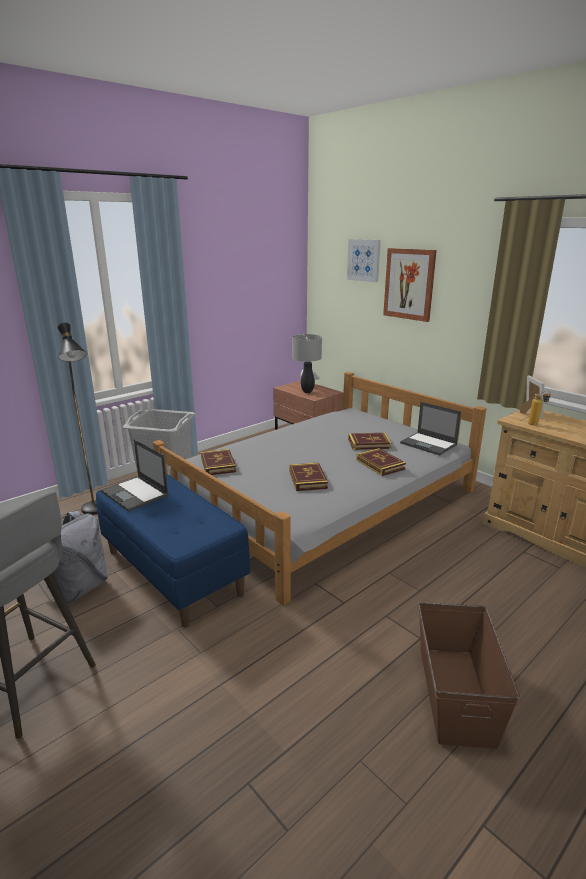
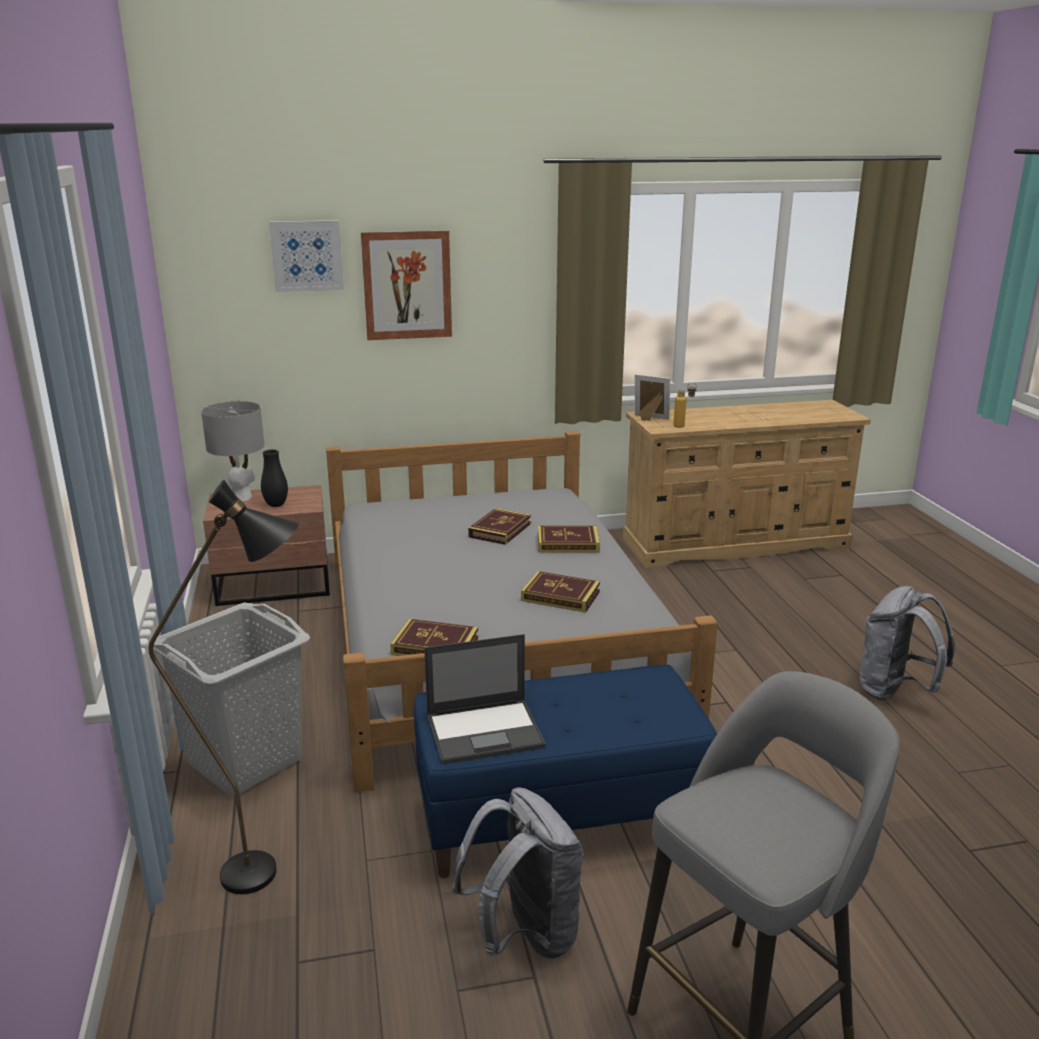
camera: 60 degrees left, 0 degrees up
(429, 444) = (544, 501): laptop -> none
(454, 694) = (895, 691): brown storage box -> grey backpack

